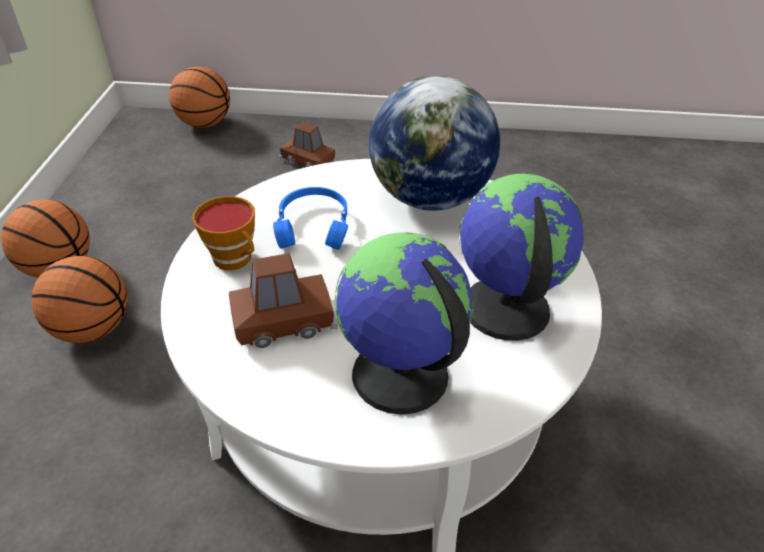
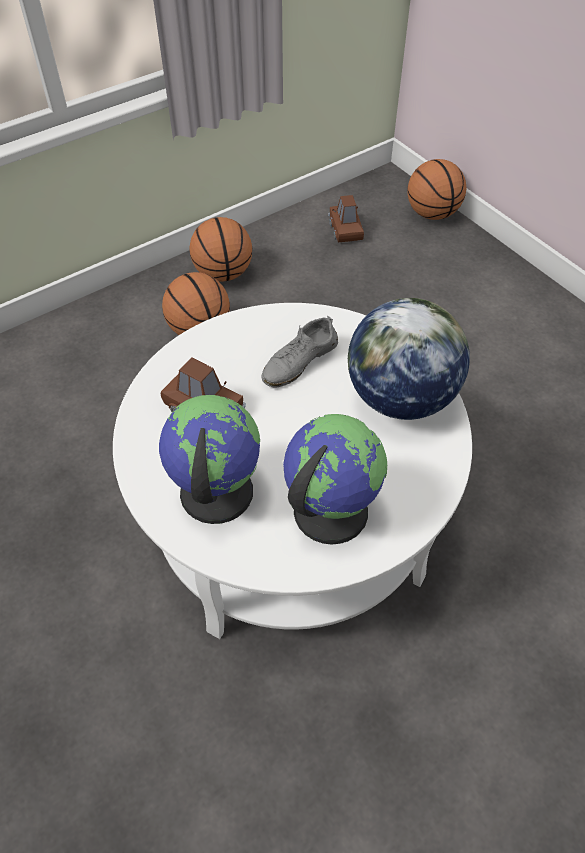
camera: 50 degrees right, 10 degrees up
(236, 260) = (229, 348): cup -> none
(307, 161) = (470, 298): brown toy car -> brown toy car (345, 229)
(314, 226) = (299, 361): blue headphones -> grey shoe

